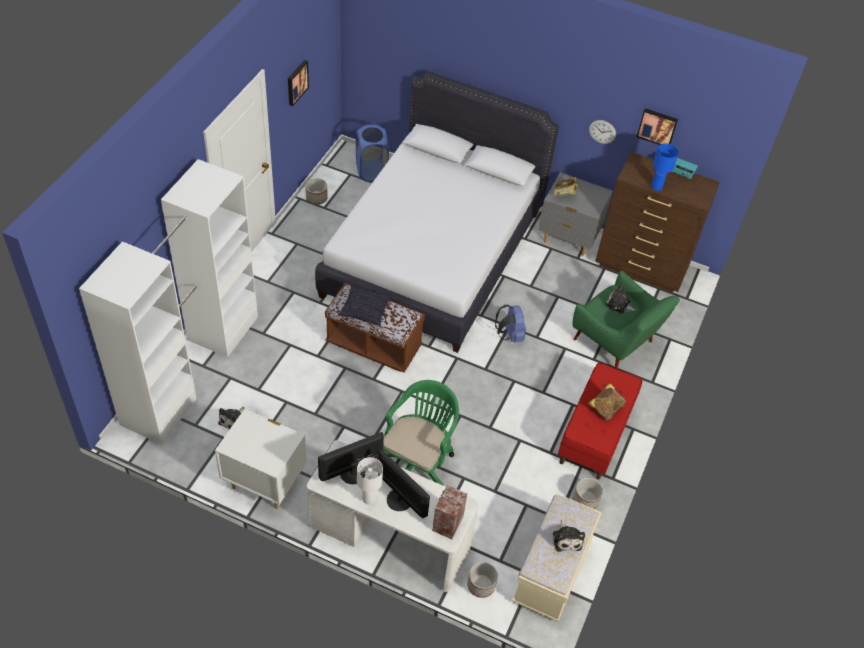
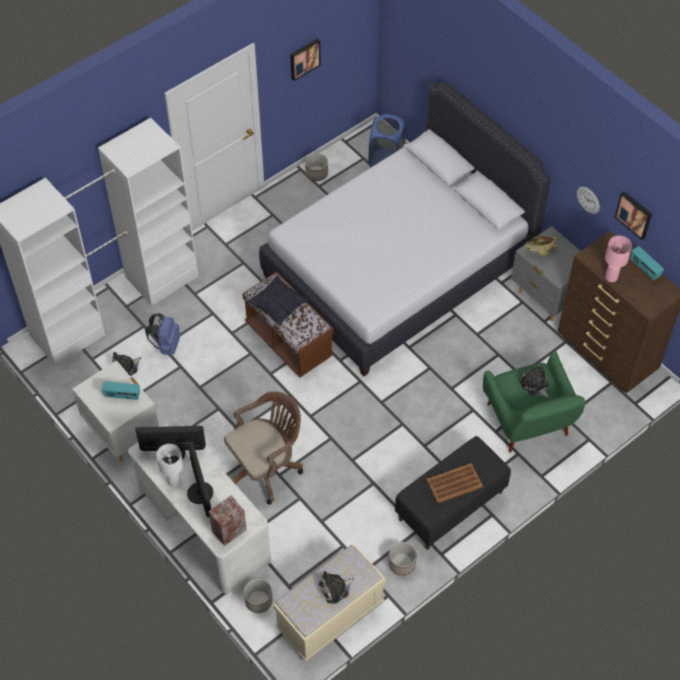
camera: 30 degrees right, 5 degrees up
(269, 439) = (122, 396): none -> radio
(417, 462) = (266, 467): green office chair -> brown office chair
(510, 335) = (425, 377): blue backpack -> blue backpack (166, 345)
(566, 539) = (335, 589): plush toy -> plush toy turned 45 degrees clockwise
(595, 434) = (450, 506): red bench -> black bench
(605, 409) = (453, 483): book -> brown tray
(656, 187) = (611, 277): blue table lamp -> pink table lamp

